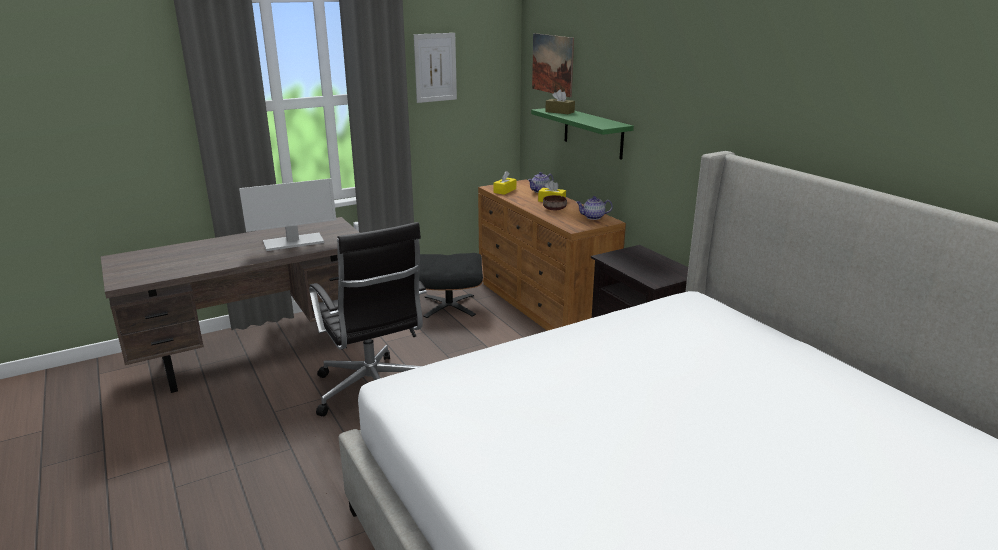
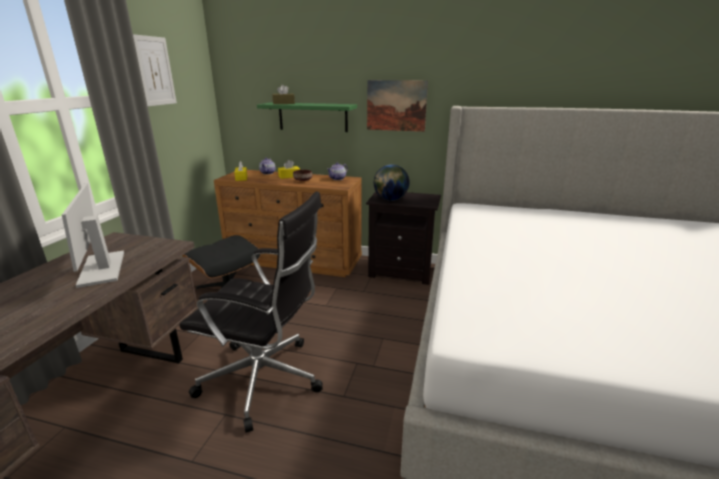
camera: 45 degrees left, 0 degrees up
(293, 242) = (102, 268): monitor -> monitor turned 135 degrees clockwise
(552, 64) = (256, 68): picture -> picture (396, 105)
(626, 261) = (390, 199): none -> globe

